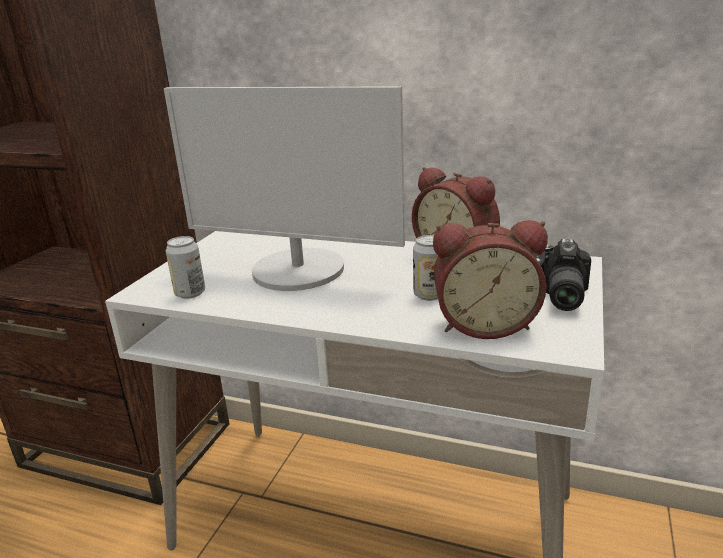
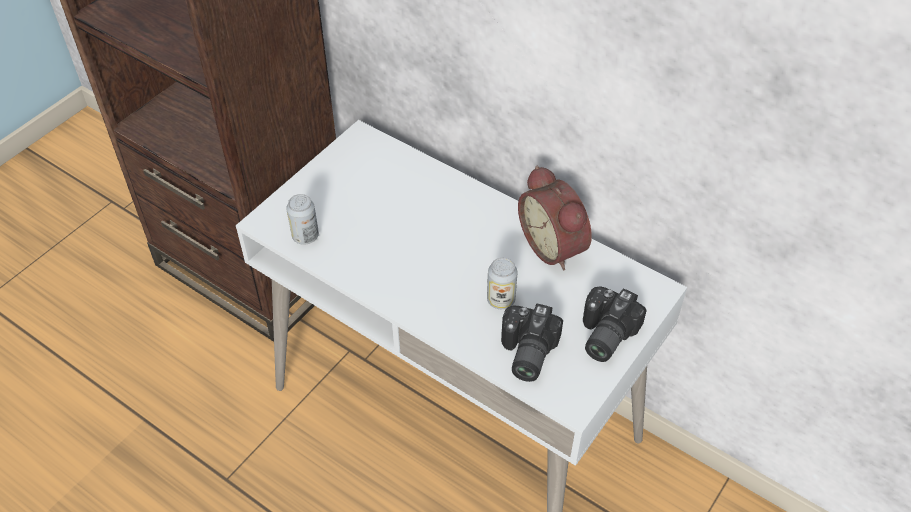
camera: 15 degrees right, 25 degrees up
(298, 271) = (404, 227): monitor -> none
(484, 324) = (525, 353): alarm clock -> camera

